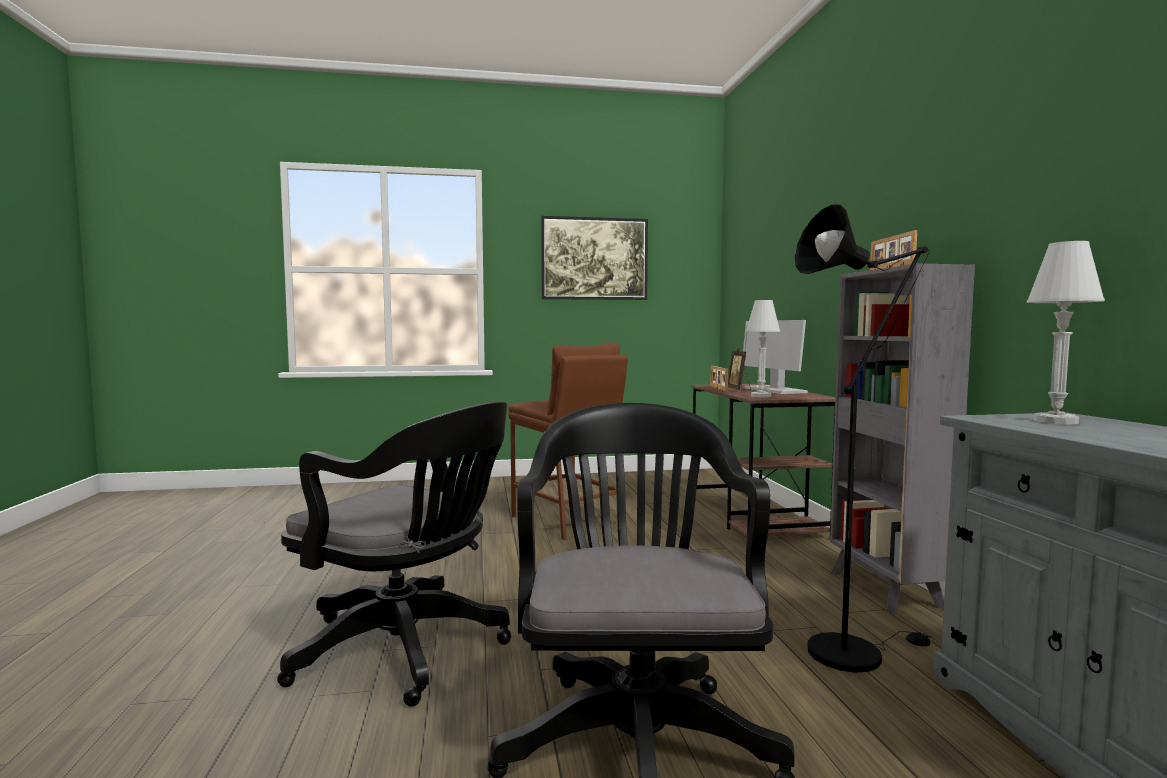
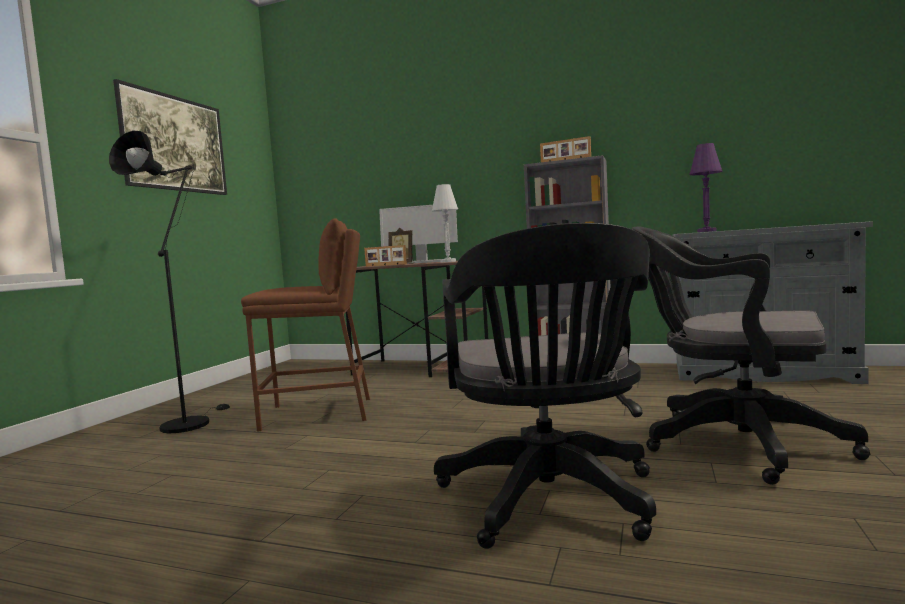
camera: 60 degrees left, 0 degrees up
(408, 651) = (550, 502): black office chair -> black office chair turned 120 degrees clockwise
(853, 650) = (642, 386): black floor lamp -> black floor lamp (189, 422)
(1056, 421) = (706, 231): white table lamp -> purple table lamp

